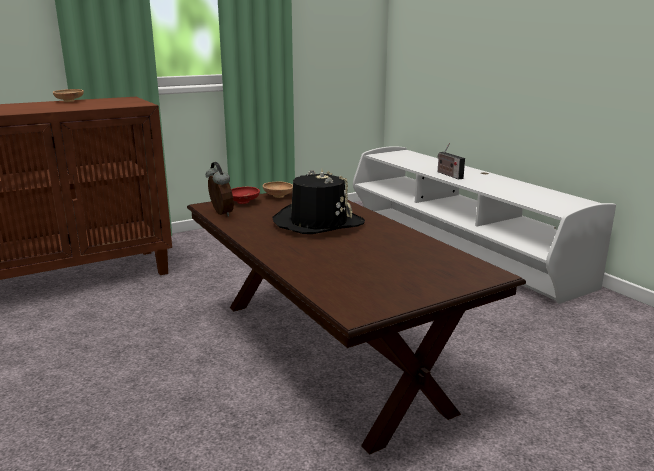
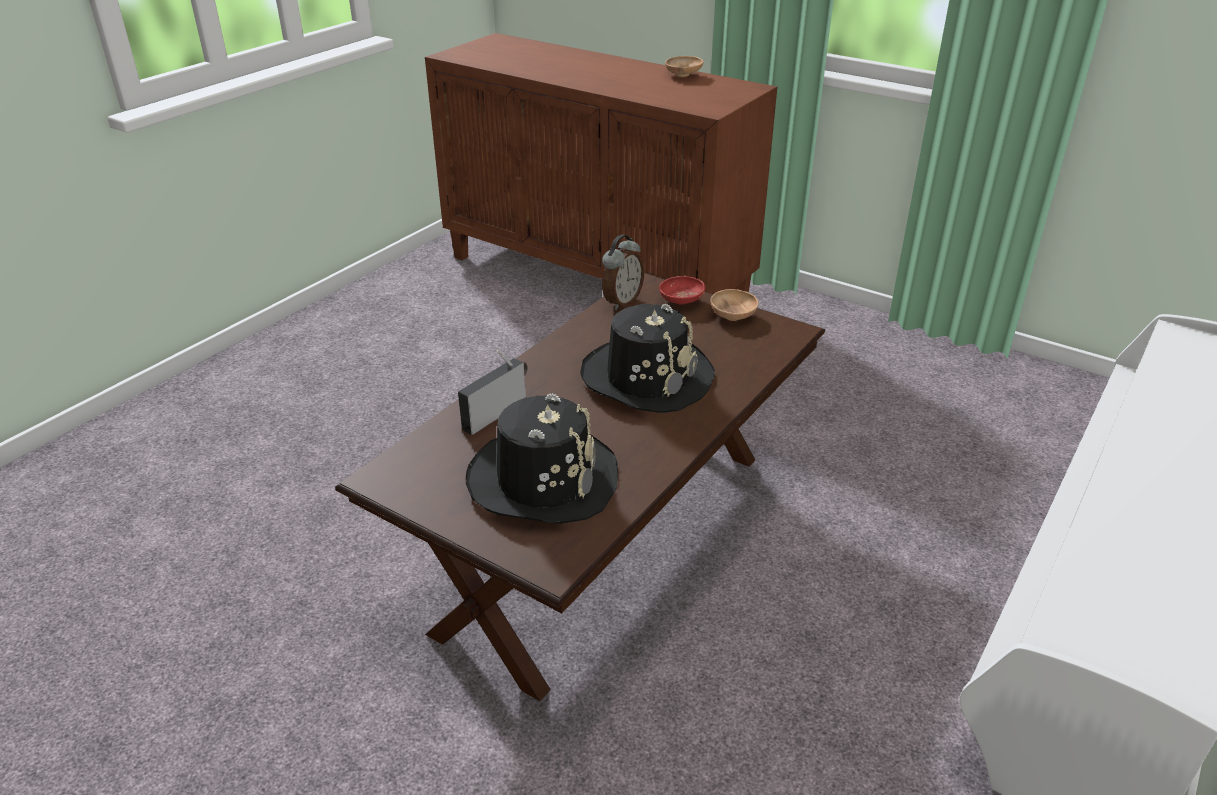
camera: 65 degrees right, 15 degrees up
(402, 263) = (543, 479): none -> black hat
(448, 175) = (1151, 446): radio -> radio (496, 412)

